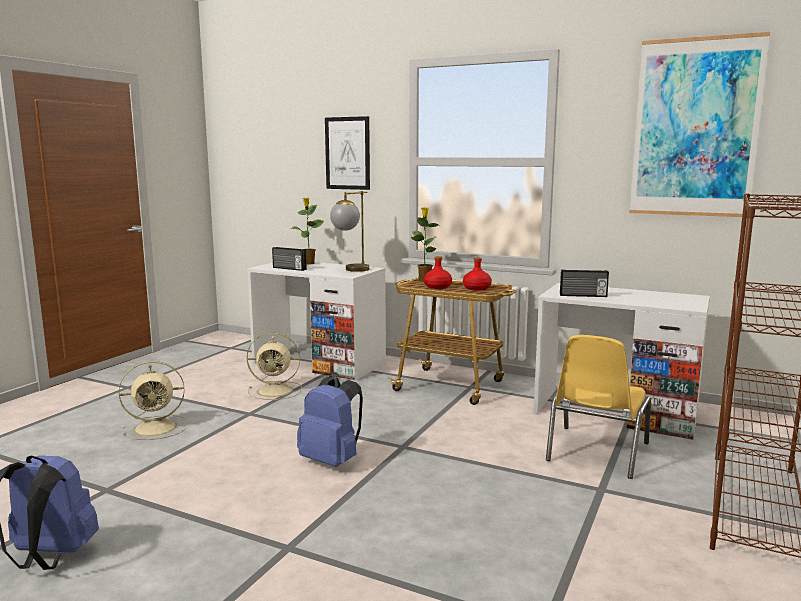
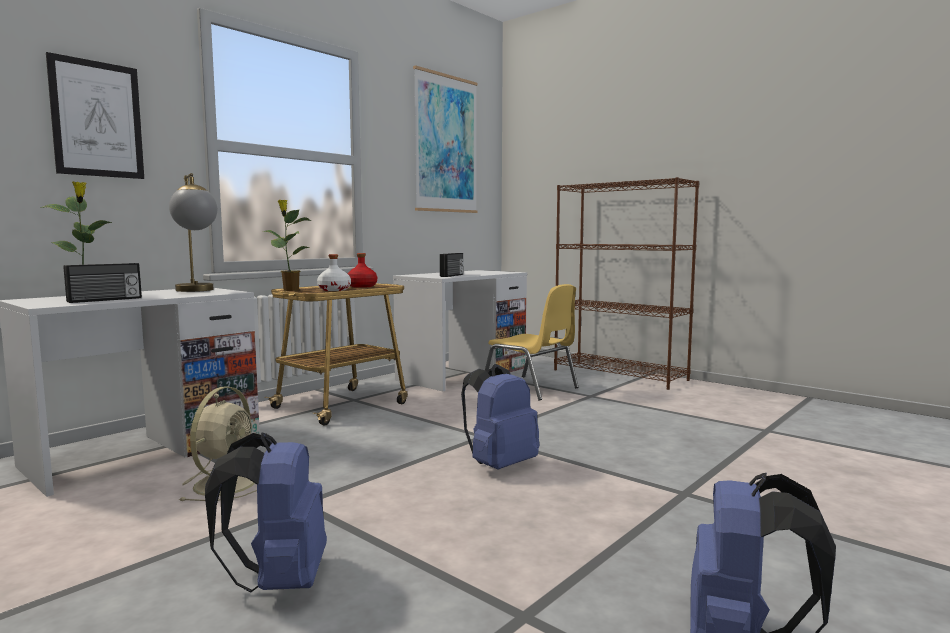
camera: 75 degrees left, 5 degrees down
(157, 427) = (279, 581): beige fan -> blue backpack
(437, 287) = (334, 290): red bottle -> white bottle

